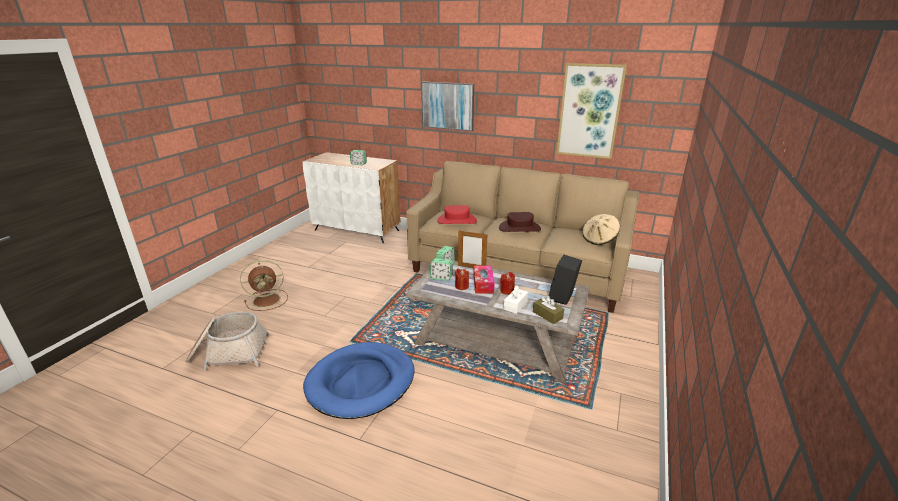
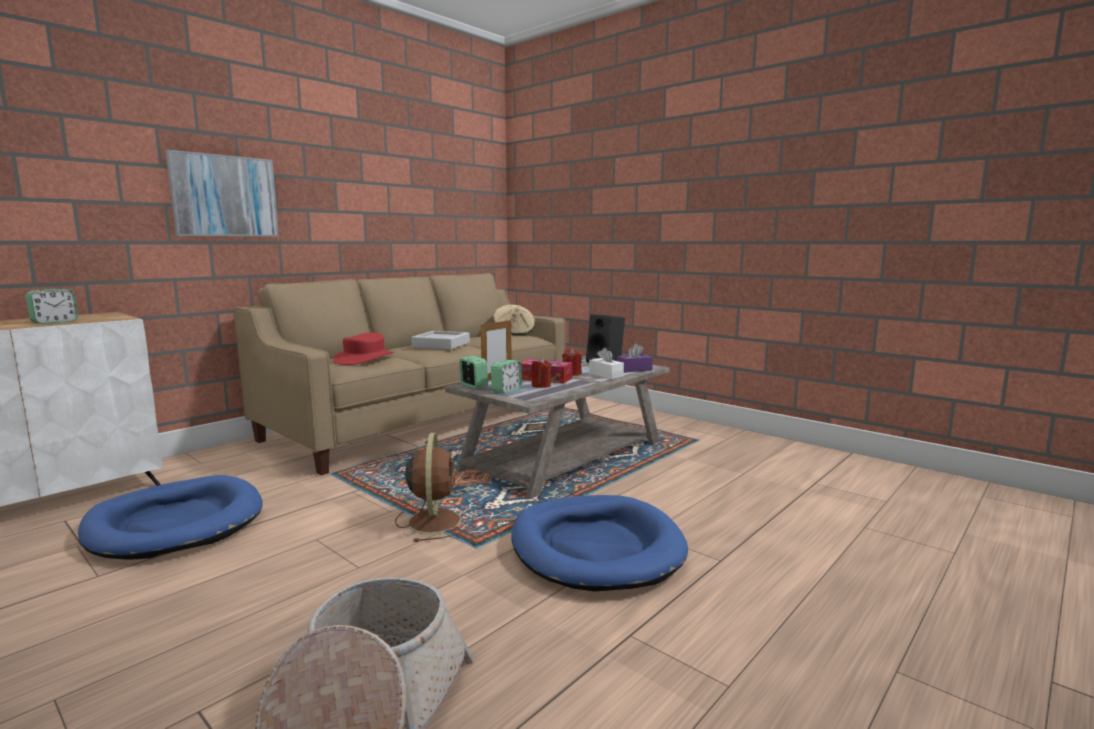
camera: 70 degrees left, 15 degrees down
(268, 300) = (176, 644): brown fan -> brown fan (435, 520)
(350, 262) = (176, 523): none -> blue dog bed
(519, 228) = (441, 345): brown hat -> grey tray
(547, 315) = (634, 369): brown tissue box -> purple tissue box
(589, 111) = (423, 202): picture -> none

